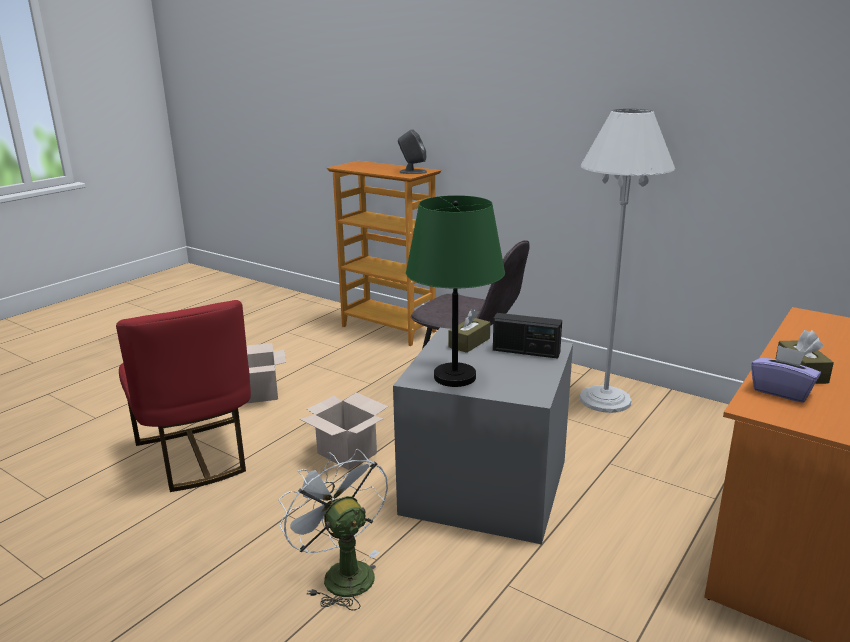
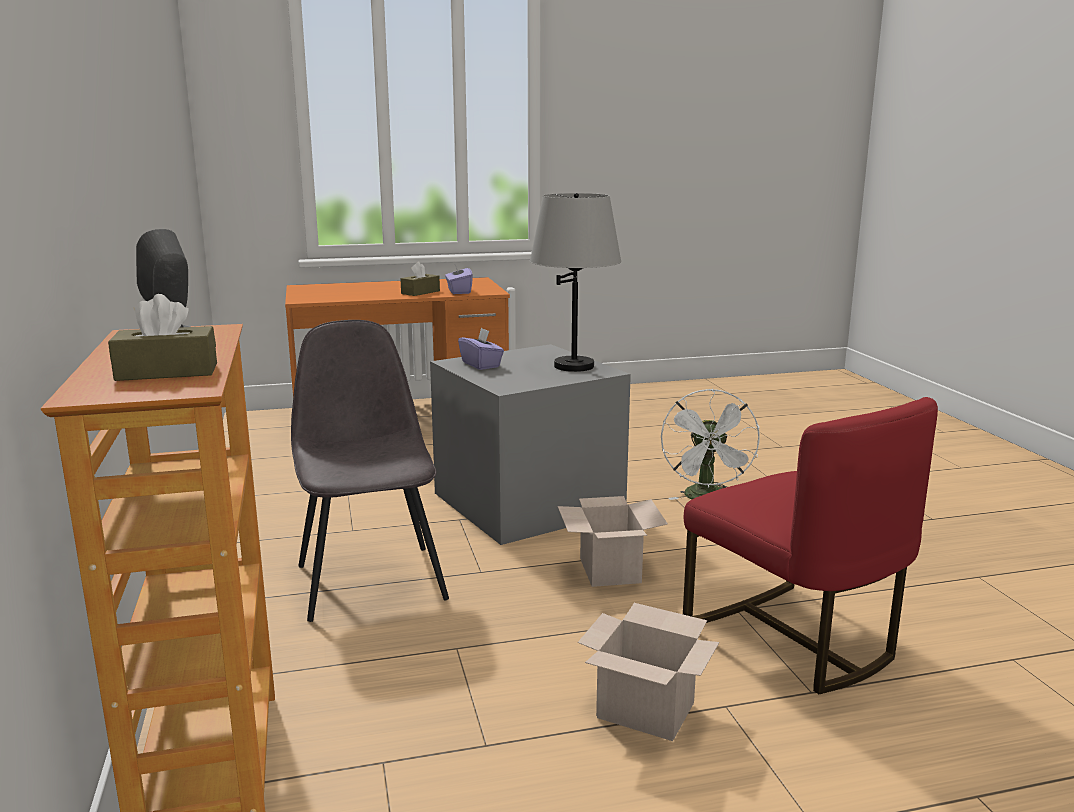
camera: 140 degrees left, 5 degrees down
(197, 455) = (794, 639): red chair -> red chair turned 135 degrees clockwise
(455, 377) = (574, 366): green table lamp -> grey table lamp
(469, 343) = (507, 379): brown tissue box -> brown tissue box (167, 372)
(526, 351) = (481, 365): radio -> purple tissue box
(605, 400) = (278, 515): white floor lamp -> none

